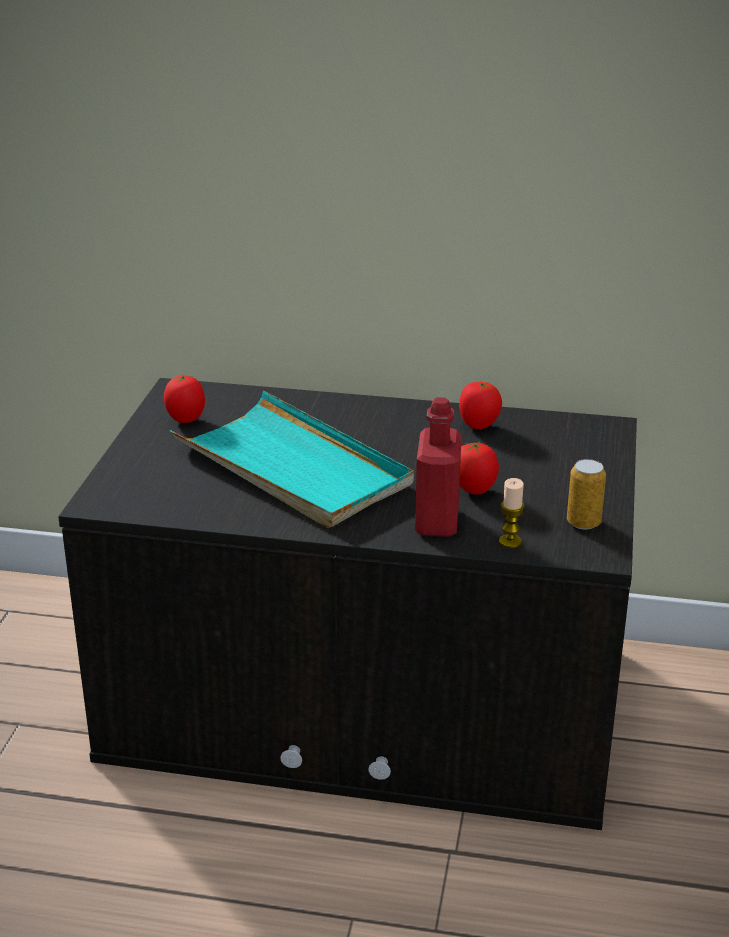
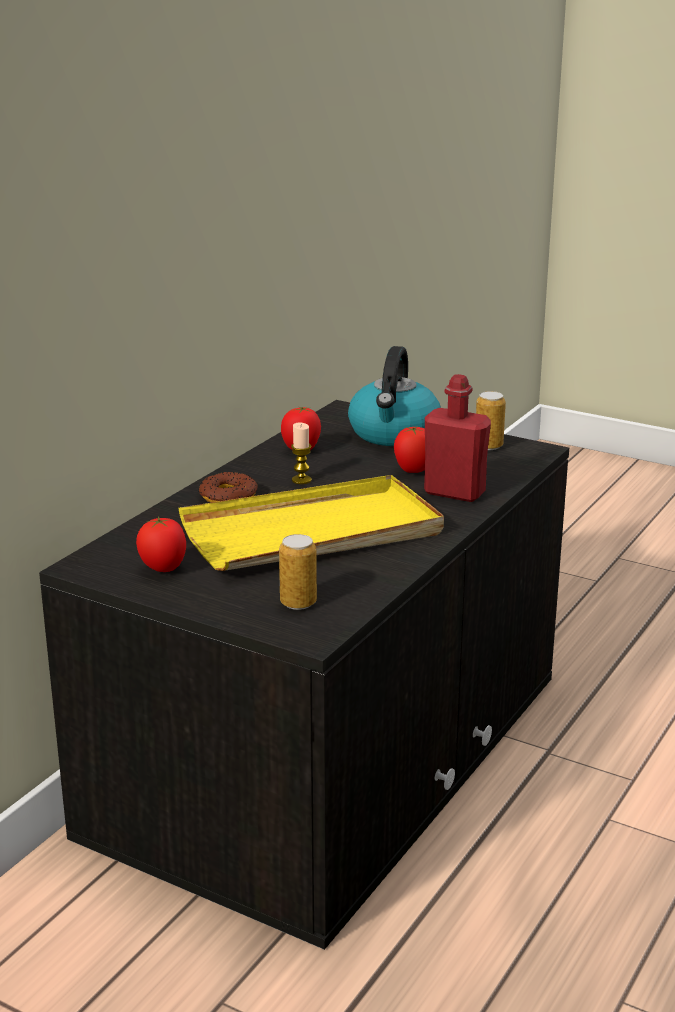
camera: 70 degrees left, 5 degrees down
(152, 486) = (298, 603): none -> can
(293, 467) = (313, 533): turquoise tray -> yellow tray
(345, 415) = (228, 496): none -> donut
(510, 541) = (502, 473): candle -> candle (301, 480)
(567, 464) = (394, 434): none -> kettle

